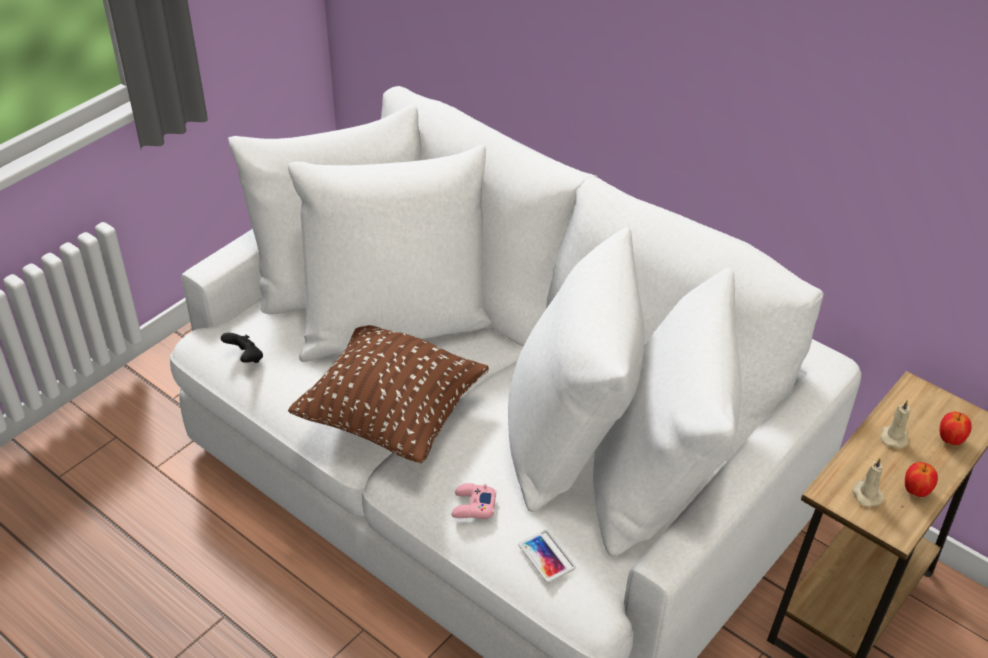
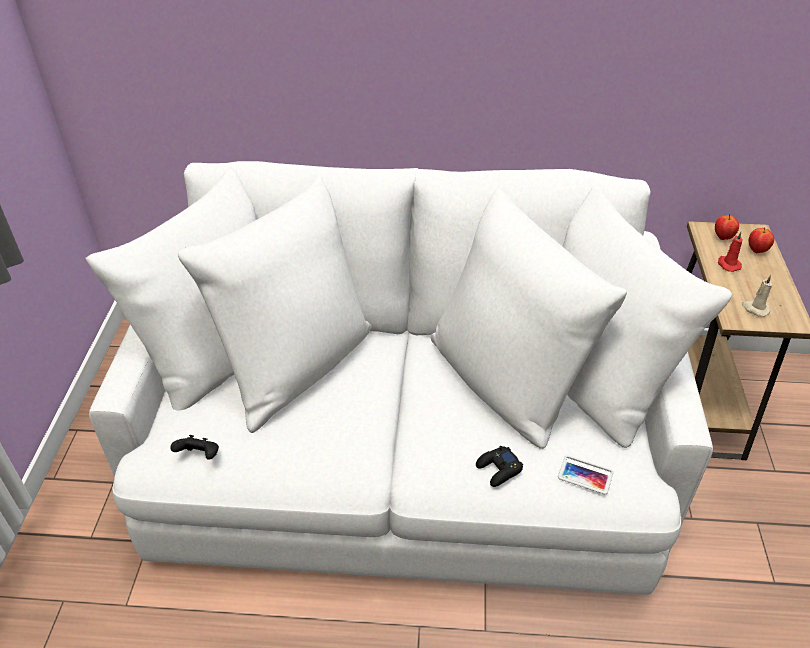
camera: 35 degrees left, 0 degrees up
(391, 417) = (370, 437): brown pillow -> none
(473, 506) = (498, 469): pink game controller -> black game controller
(894, 436) = (728, 264): beige candle -> red candle
(916, 491) = (776, 291): apple -> apple (723, 237)

